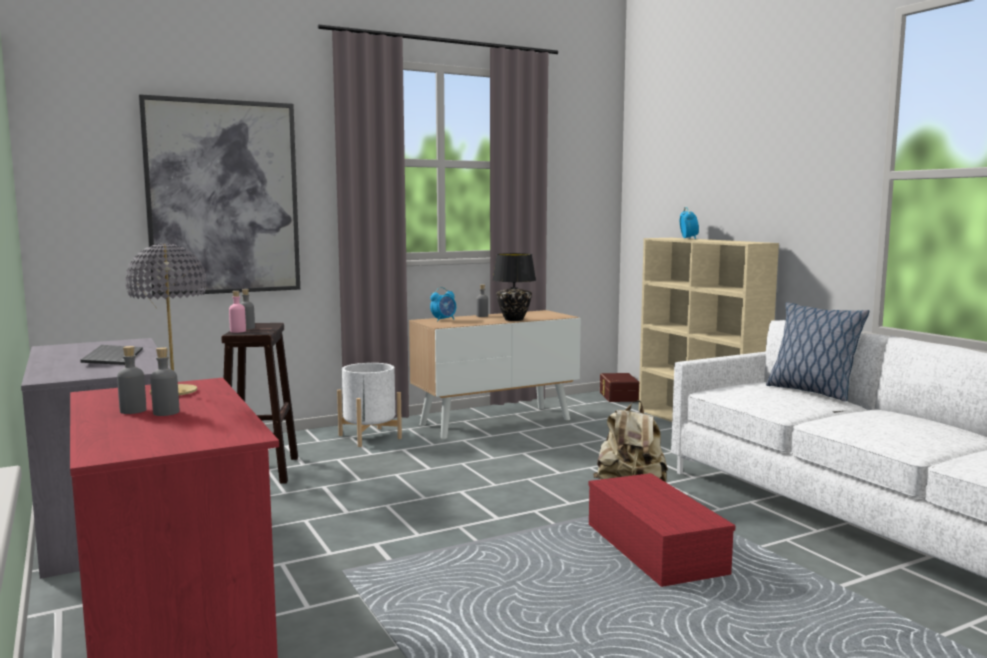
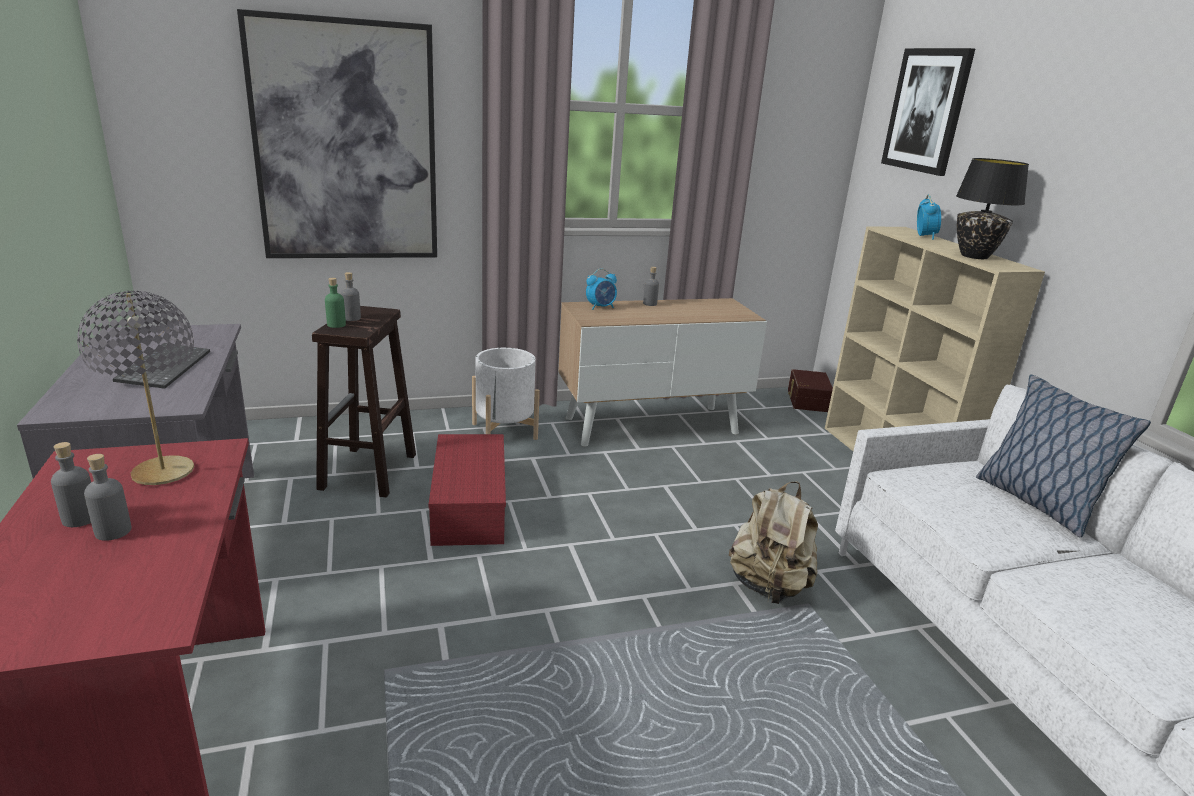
camera: 10 degrees right, 15 degrees up
(238, 331) = (336, 325): pink bottle -> green bottle
(513, 319) = (683, 317): black table lamp -> black table lamp (974, 256)
(652, 548) = (764, 699): red storage box -> red storage box (467, 504)
(671, 151) = (927, 110): none -> picture

